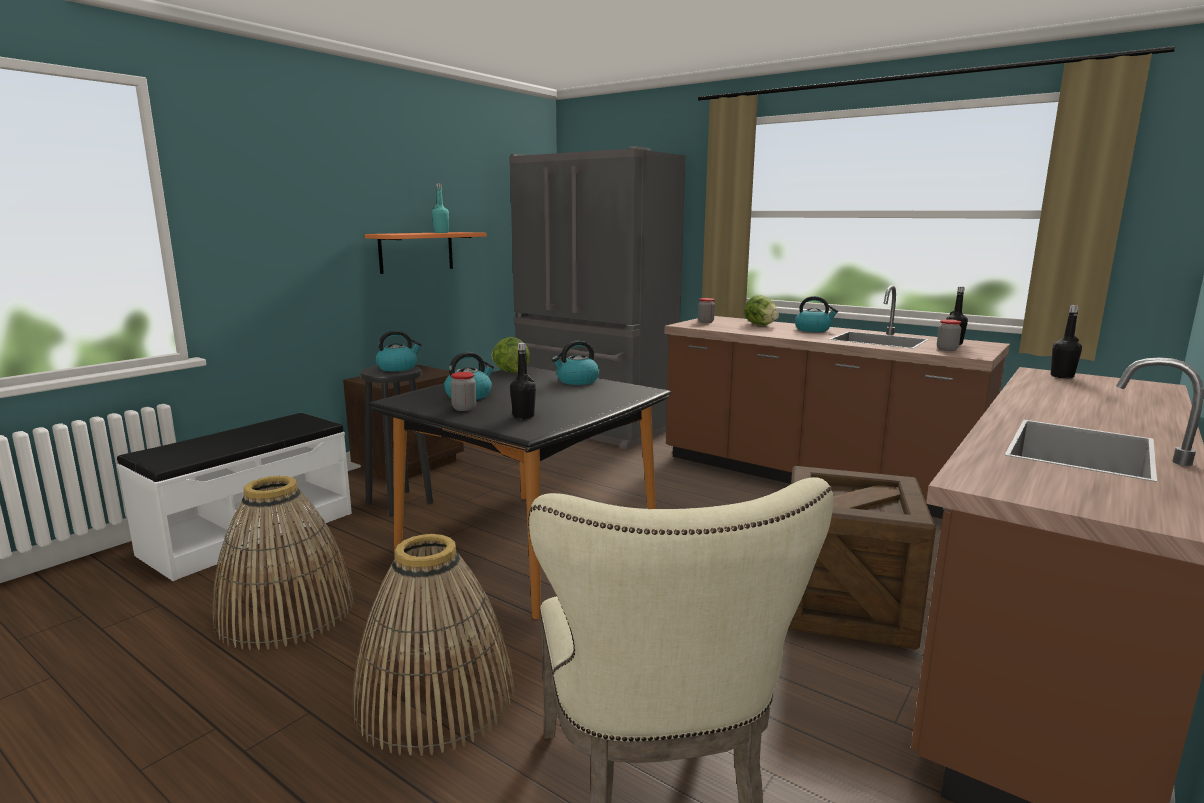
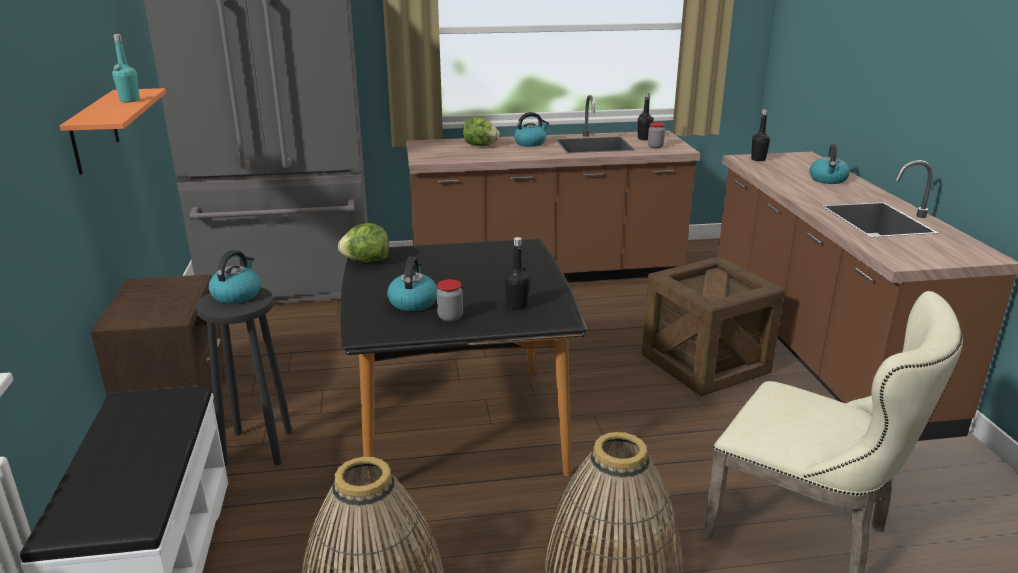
camera: 45 degrees left, 10 degrees up
(577, 381) = (451, 252): kettle -> kettle (828, 180)
(705, 322) = (429, 152): jar -> none

